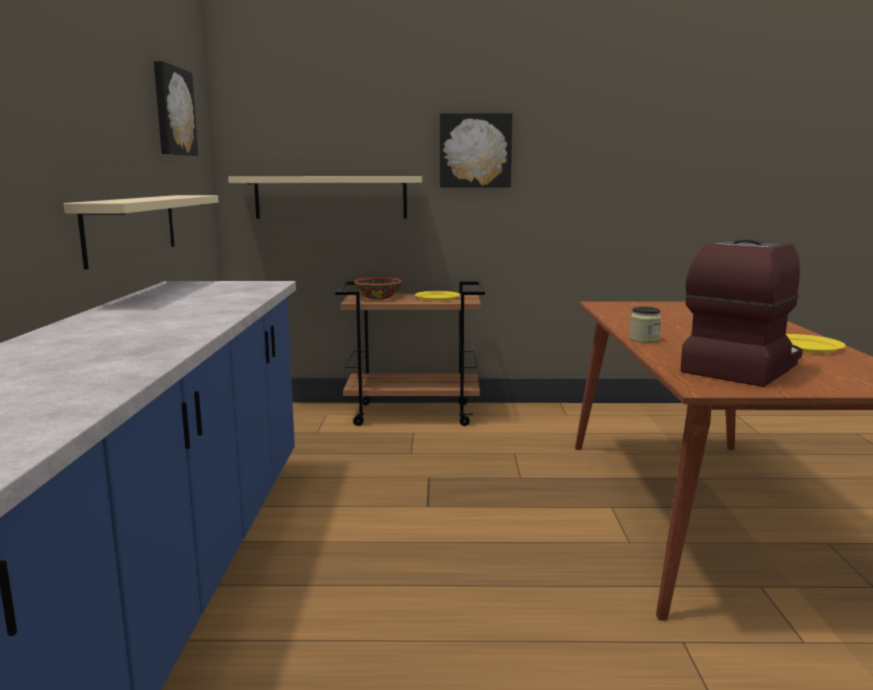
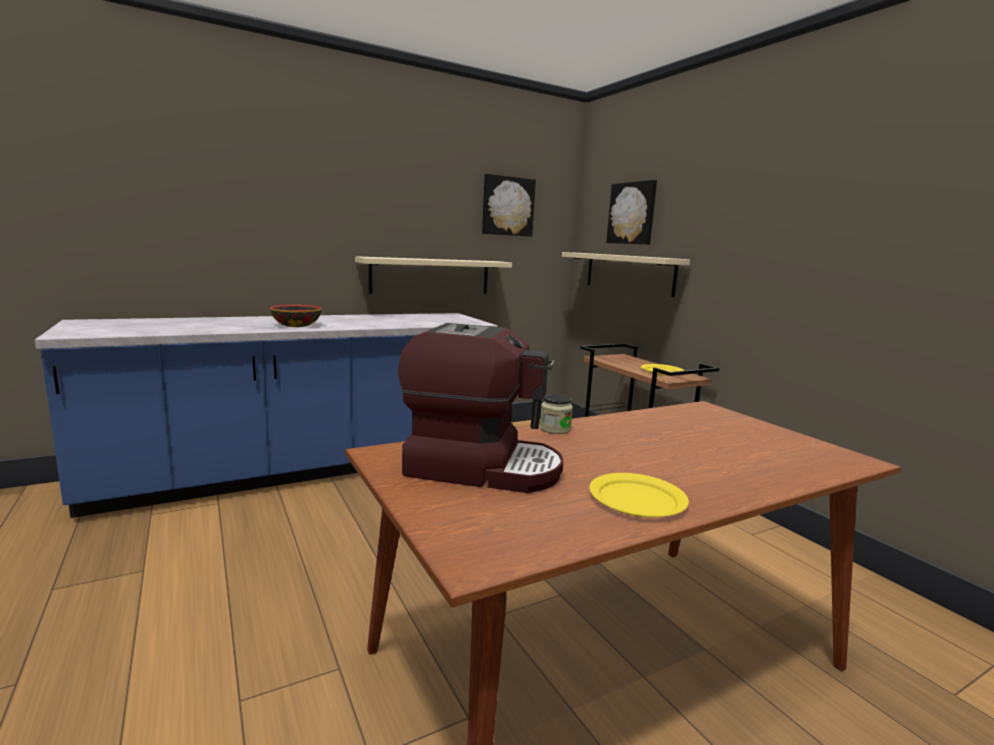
camera: 60 degrees right, 0 degrees up
(377, 297) = (624, 360): bowl -> bowl (297, 325)
(475, 151) = (736, 236): picture -> picture (632, 213)

